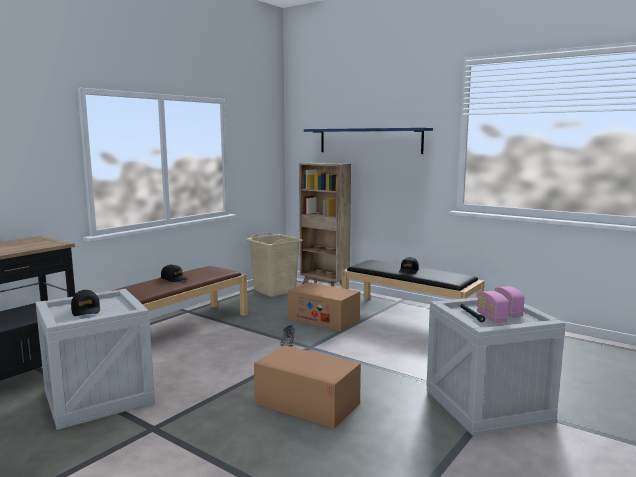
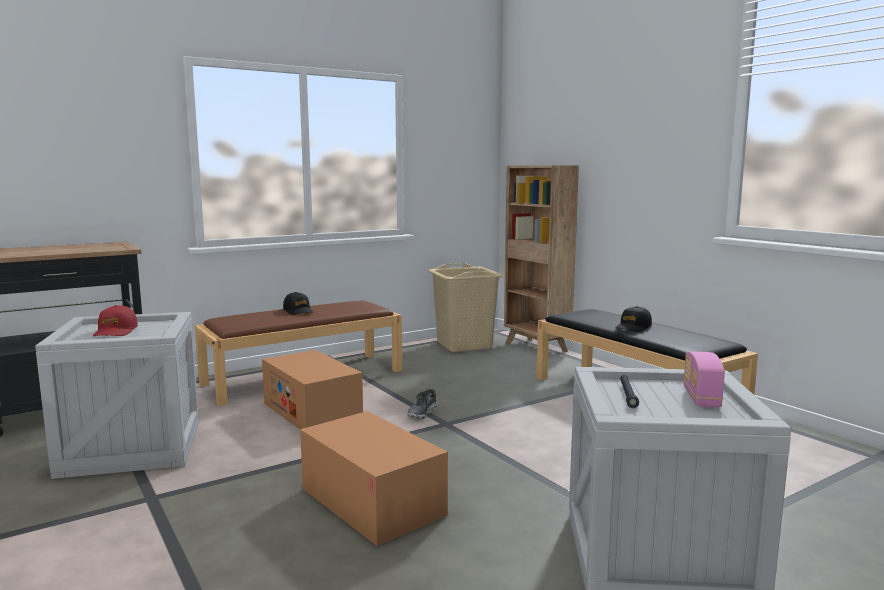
camera: 20 degrees right, 0 degrees up
(86, 310) = (116, 331): black cap -> red cap
(323, 319) = (499, 388): cardboard box -> cardboard box (312, 411)
(369, 140) = (605, 129): blue shelf -> none
(491, 317) = (659, 403): radio -> none

